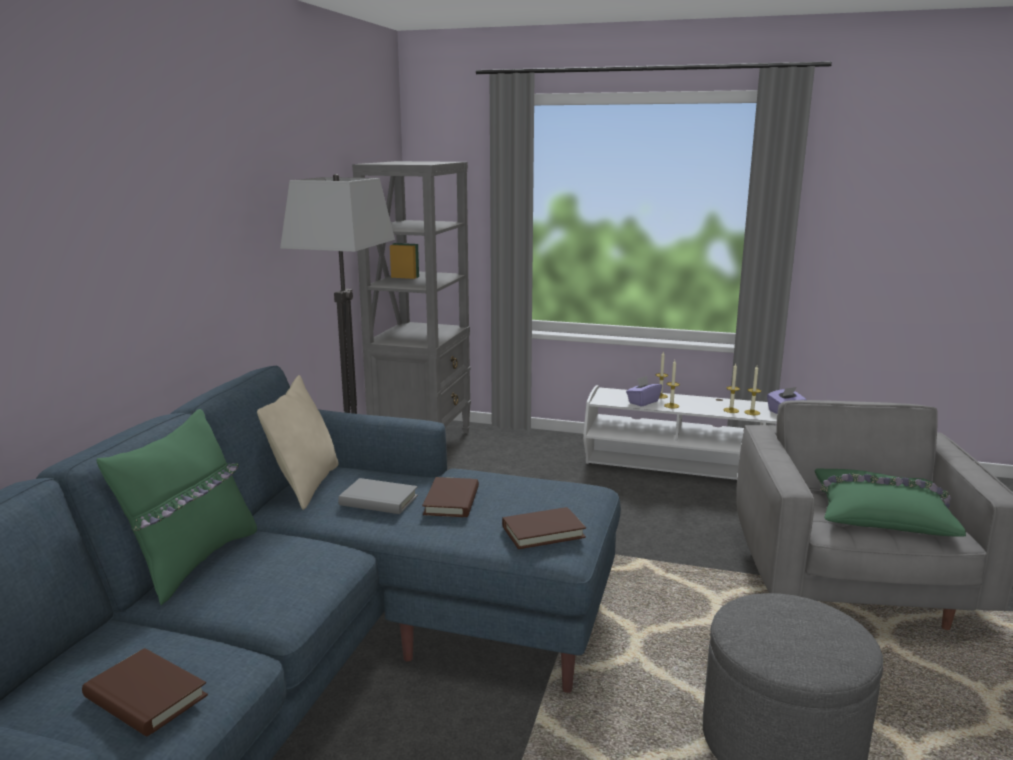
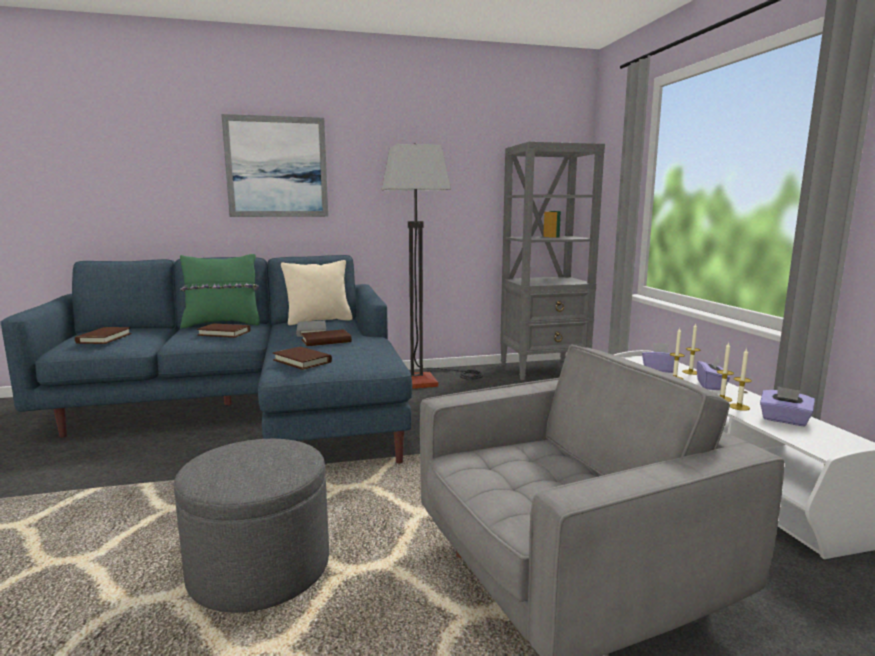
camera: 60 degrees right, 5 degrees down
(124, 229) = (277, 167): none -> picture
(290, 565) = (224, 333): none -> brown book
(699, 402) = (711, 385): none -> purple tissue box
(880, 514) = (539, 481): green pillow -> none

